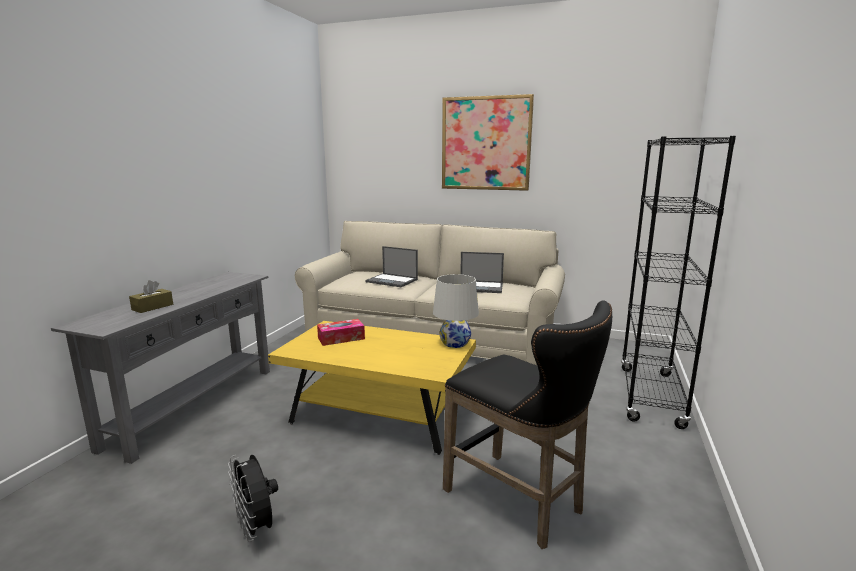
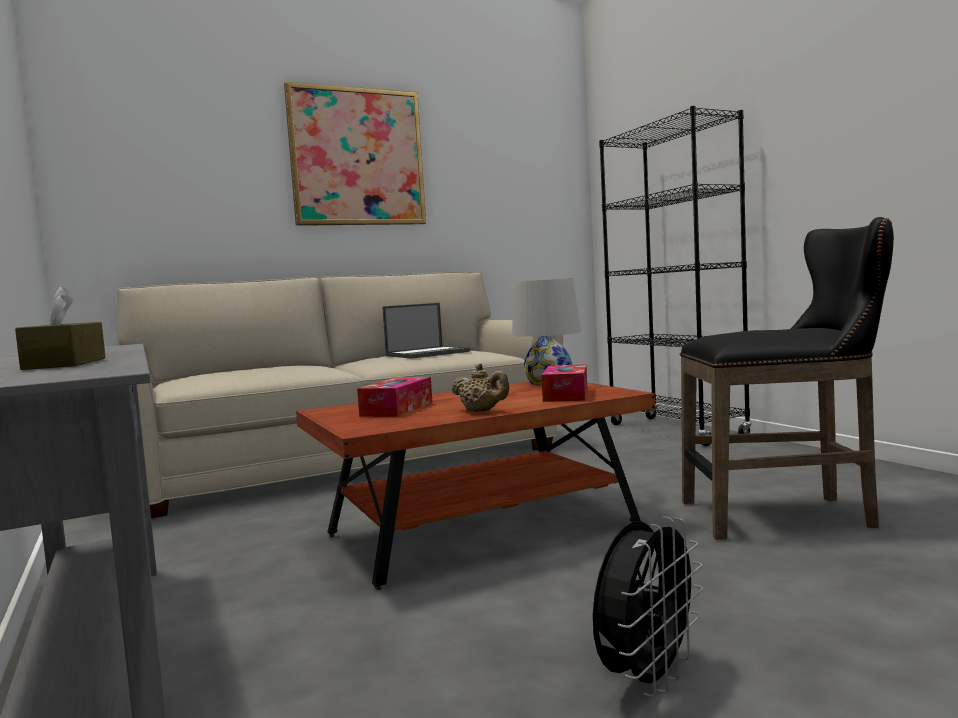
camera: 45 degrees left, 10 degrees down
(256, 528) = (647, 679): black fan -> black fan turned 60 degrees counterclockwise
(349, 358) = (482, 411): none -> beige teapot
(379, 415) = (481, 531): yellow coffee table -> brown coffee table
(392, 281) = (284, 368): laptop -> none
(415, 361) = (566, 395): none -> tissue box

